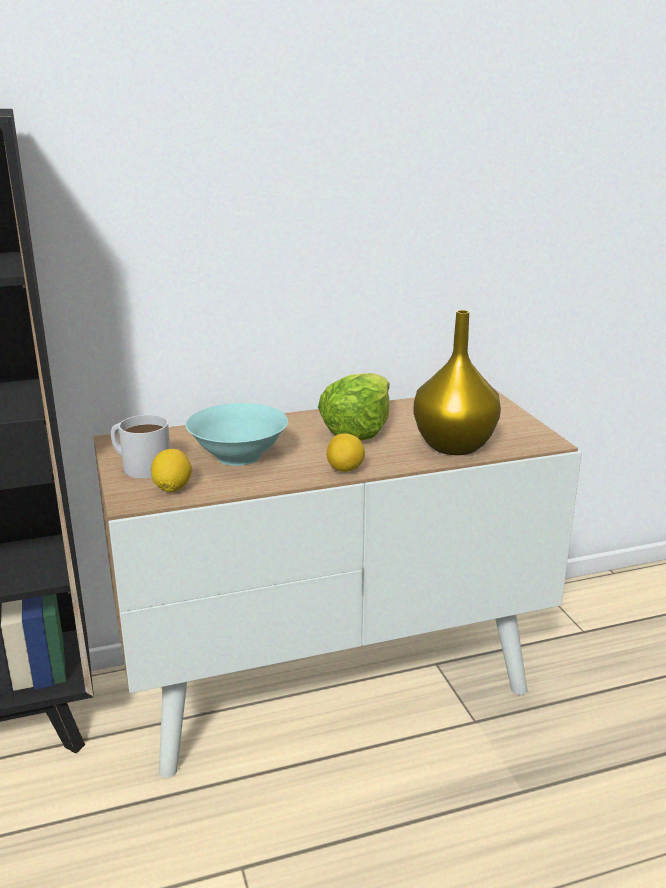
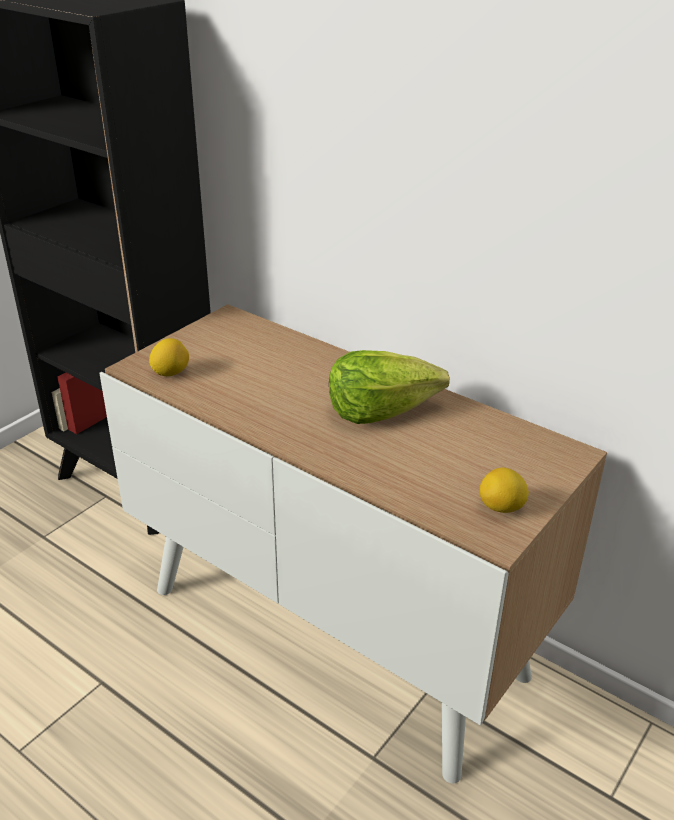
camera: 55 degrees right, 10 degrees up
(140, 465) = (196, 343): white mug -> none
(238, 456) = (255, 376): turquoise bowl -> none
(345, 470) = (285, 437): lemon -> lemon (501, 508)
(455, 445) = (411, 478): yellow vase -> none

